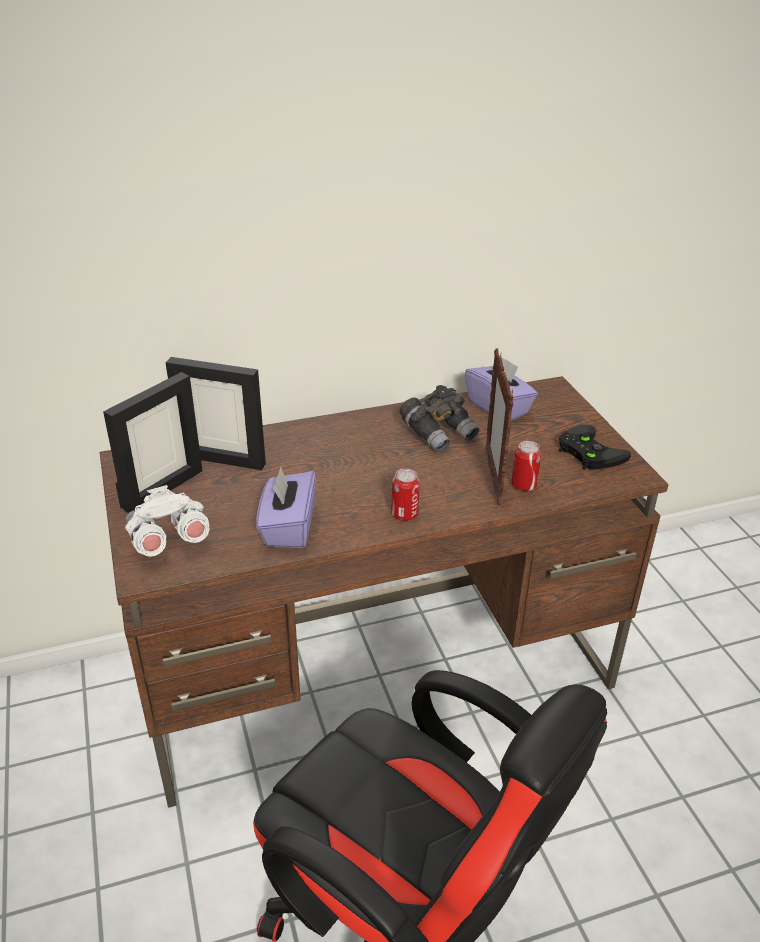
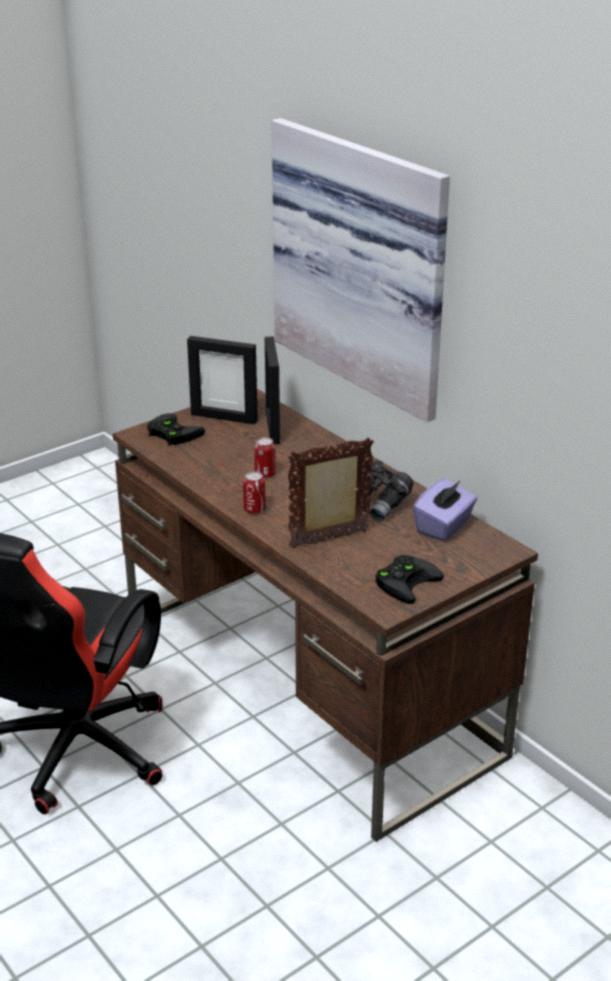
camera: 70 degrees right, 5 degrees down
(167, 541) = (171, 433): white binoculars -> black game controller
(287, 199) = (363, 264): none -> picture
(288, 528) = (210, 469): purple tissue box -> none
(523, 485) = (329, 555): can -> can (265, 474)

